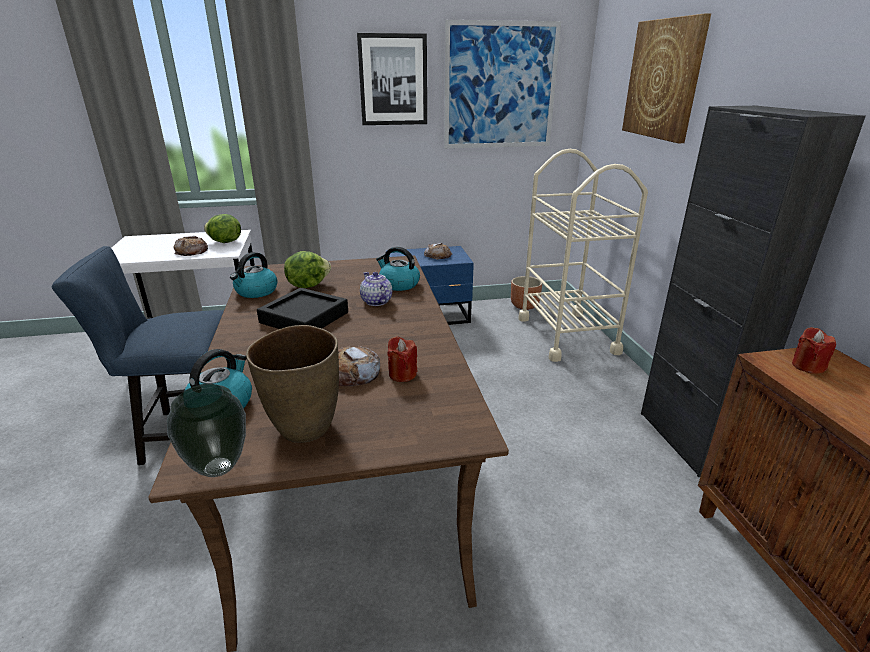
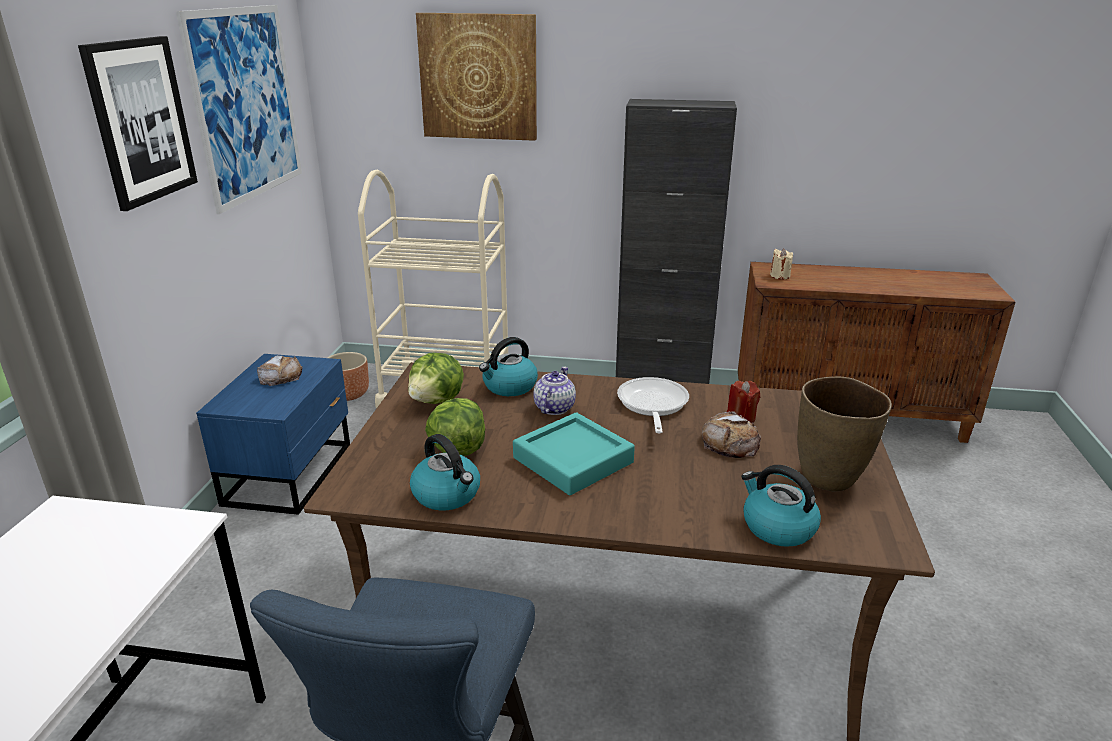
camera: 70 degrees left, 0 degrees up
(192, 251) = (114, 575): bread -> none
(218, 468) = (890, 529): vase -> none
(225, 242) = (107, 529): lettuce -> lettuce (437, 401)
(304, 318) = (573, 460): black tray -> turquoise tray
(376, 301) = (554, 408): teapot -> teapot turned 120 degrees clockwise
(401, 334) = (652, 405): none -> frying pan
(807, 366) = (780, 276): red candle -> beige candle

